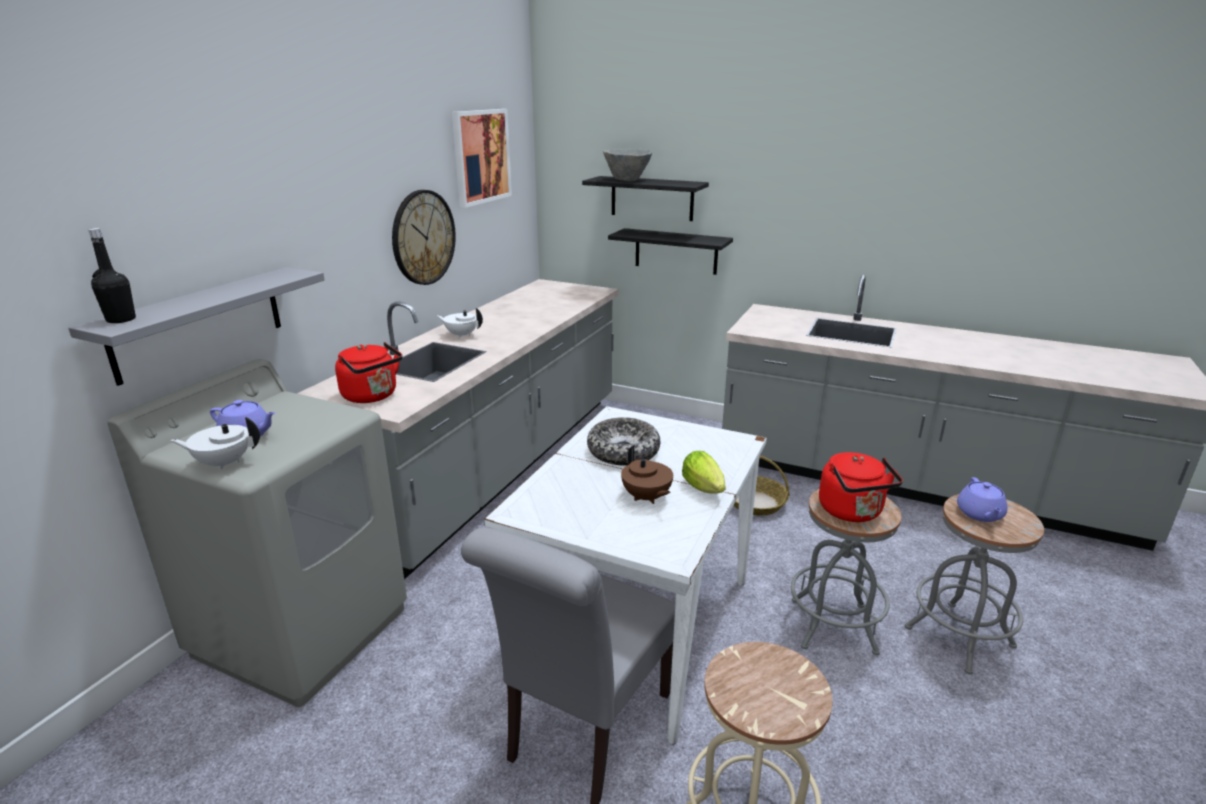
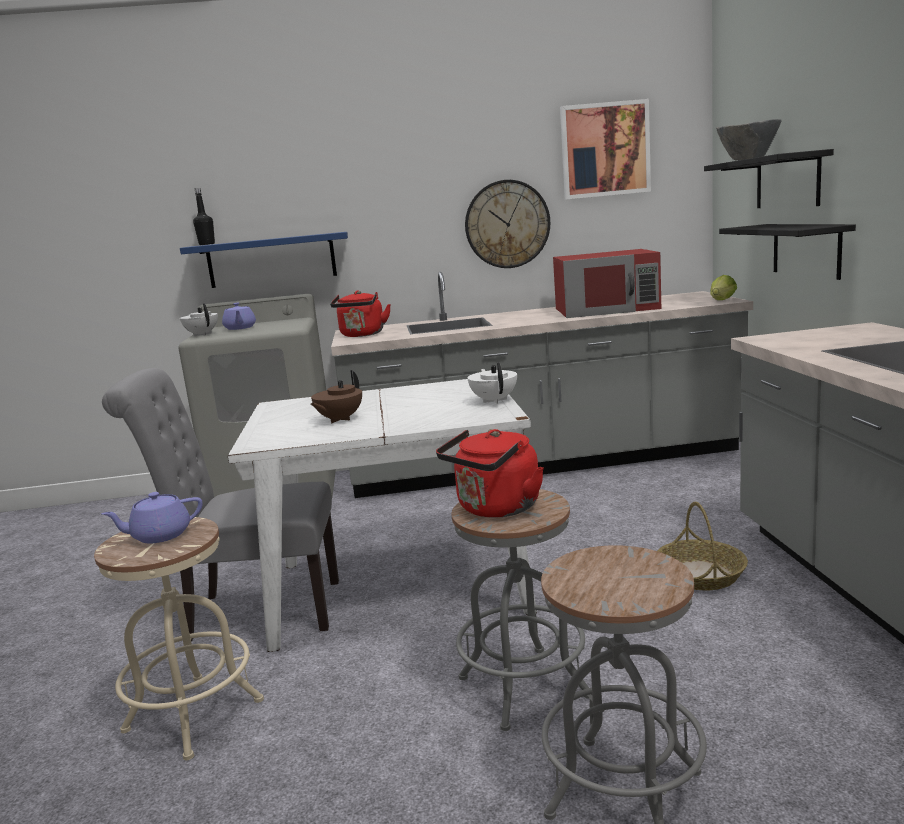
camera: 60 degrees right, 10 degrees down
(199, 323) = (271, 260): grey shelf -> blue shelf
(461, 335) = (511, 316): white teapot -> white teapot (494, 400)
(529, 312) = (607, 309): none -> red microwave
(623, 451) = (411, 398): bowl -> none
(705, 490) = (377, 428): lettuce -> lettuce (721, 301)
(979, 514) = (607, 568): purple teapot -> purple teapot (159, 536)

